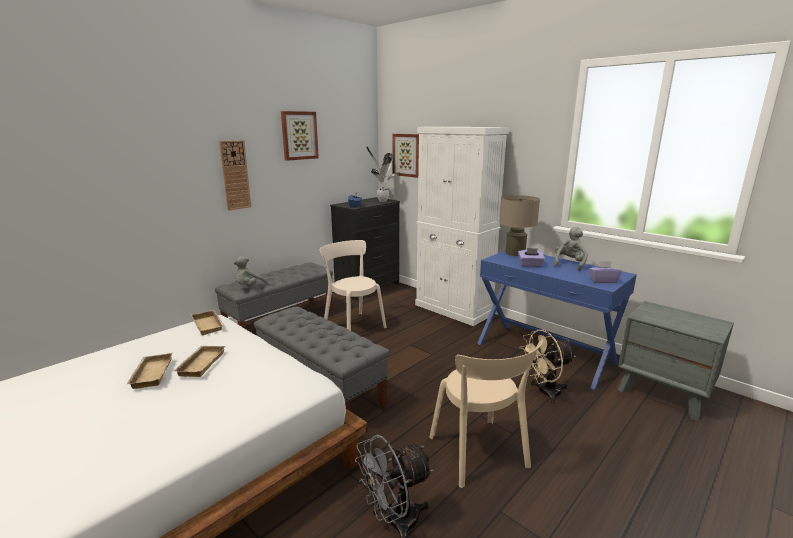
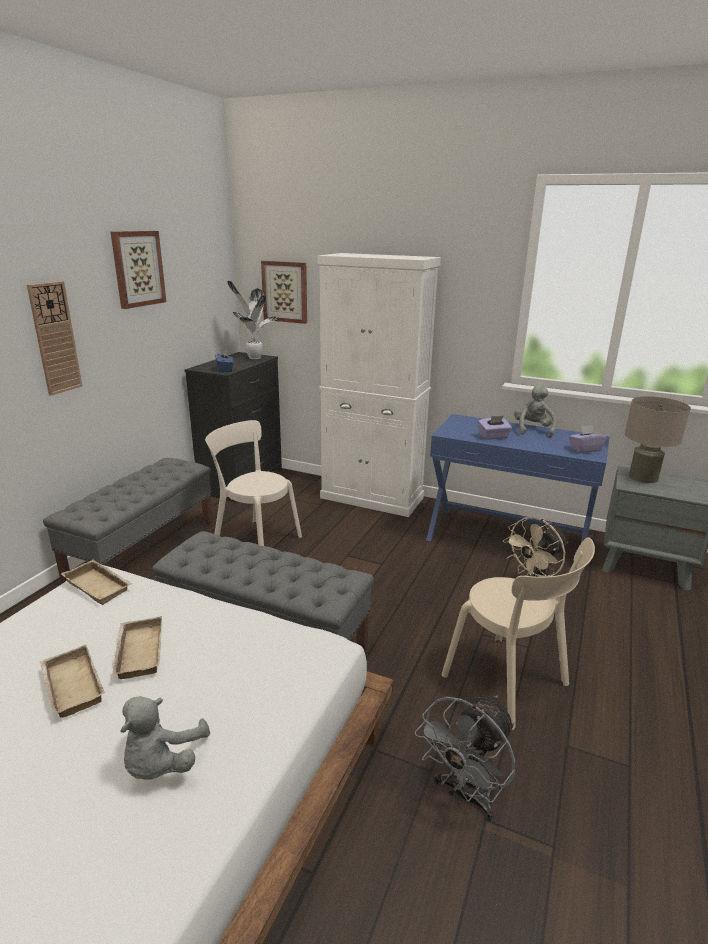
camera: 20 degrees left, 5 degrees up
(249, 286) = (103, 510): grey plush toy -> grey plush toy (162, 763)
(515, 253) = (463, 421): beige table lamp -> beige table lamp (643, 477)

